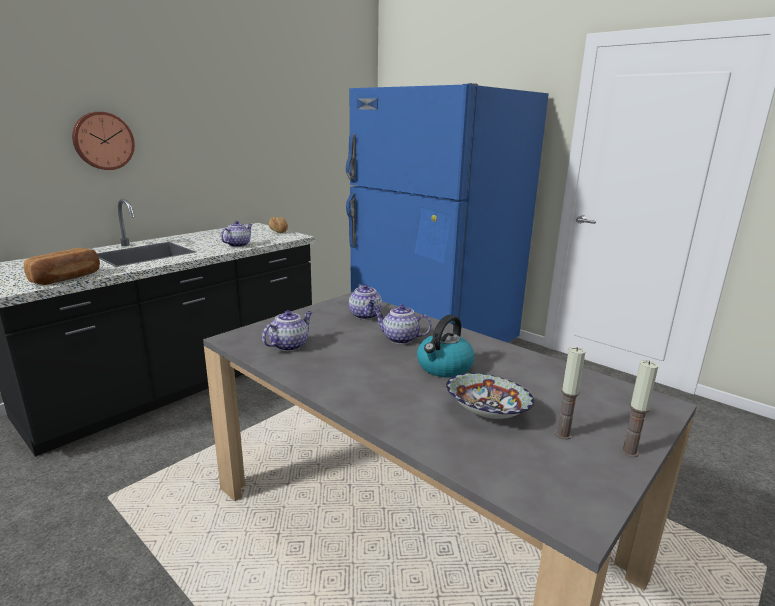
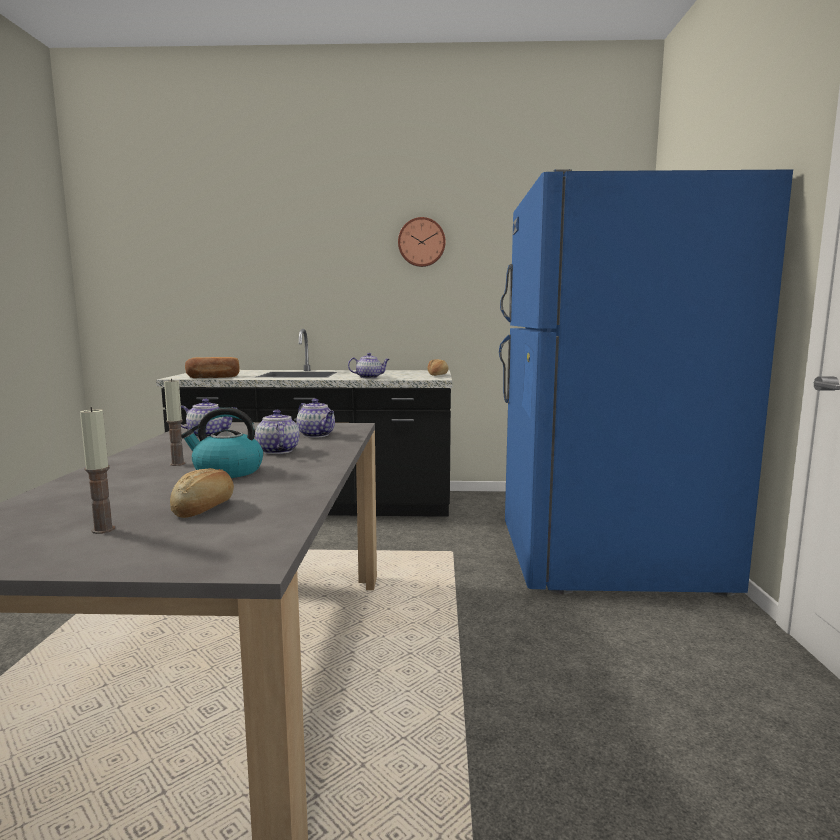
camera: 50 degrees right, 10 degrees down
(103, 141) = (307, 282): wall clock -> wall clock (421, 242)
(366, 315) = (317, 435): teapot -> teapot turned 75 degrees counterclockwise
(486, 413) = (129, 499): bowl -> none
(540, 394) = (205, 508): none -> bread
(629, 452) = (79, 561): candle -> candle (177, 464)

